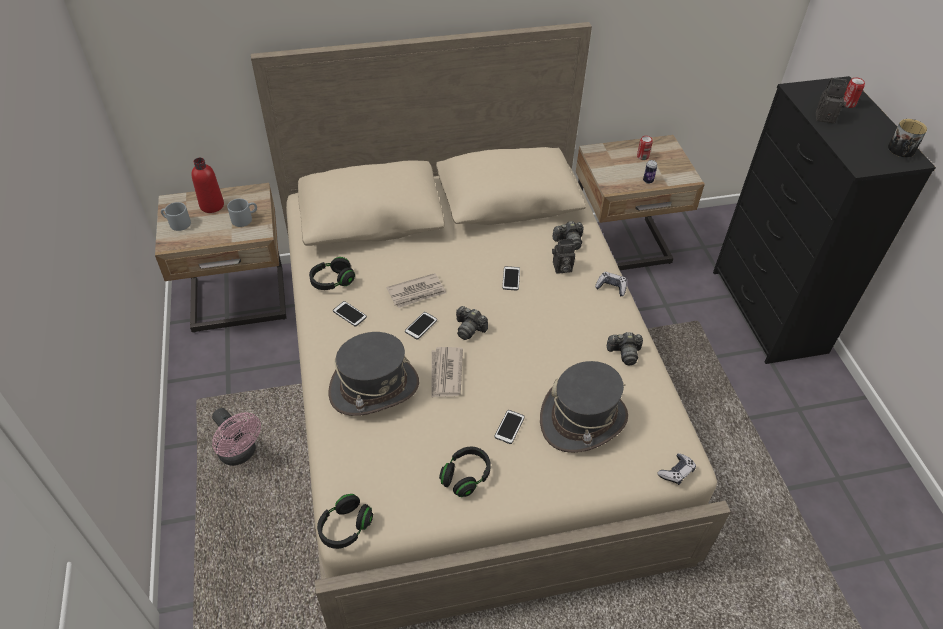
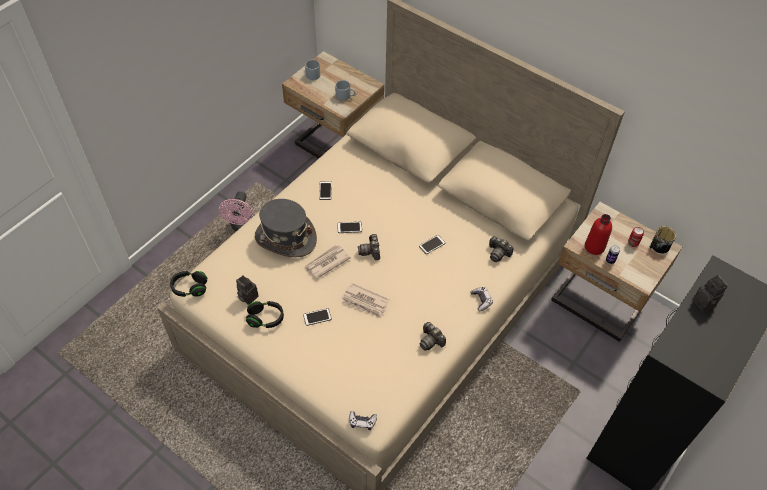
camera: 50 degrees right, 5 degrees up
(212, 205) = (340, 76): red bottle -> red bottle (594, 247)
(332, 281) = (341, 166): black headphones -> none
(417, 292) = (372, 208): newspaper -> newspaper (365, 302)
(561, 268) = (469, 264): camera -> camera (247, 297)
(583, 419) = (357, 350): grey hat -> none
(848, 104) = (742, 310): can -> none
(901, 151) = (718, 370): mug -> mug (658, 246)

